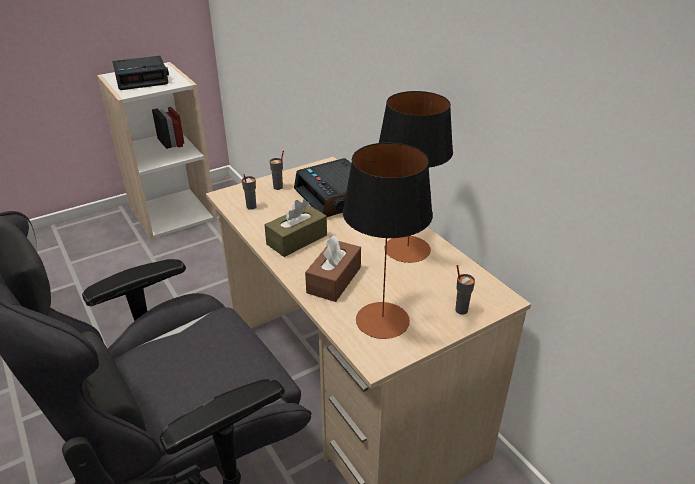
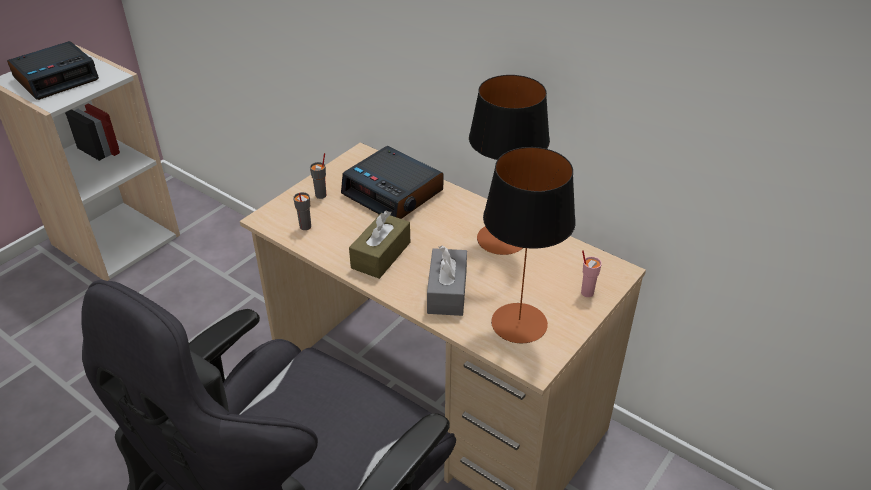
camera: 20 degrees left, 5 degrees up
(334, 280) = (447, 292): brown tissue box -> grey tissue box
(461, 310) = (586, 292): grey cup -> pink cup

